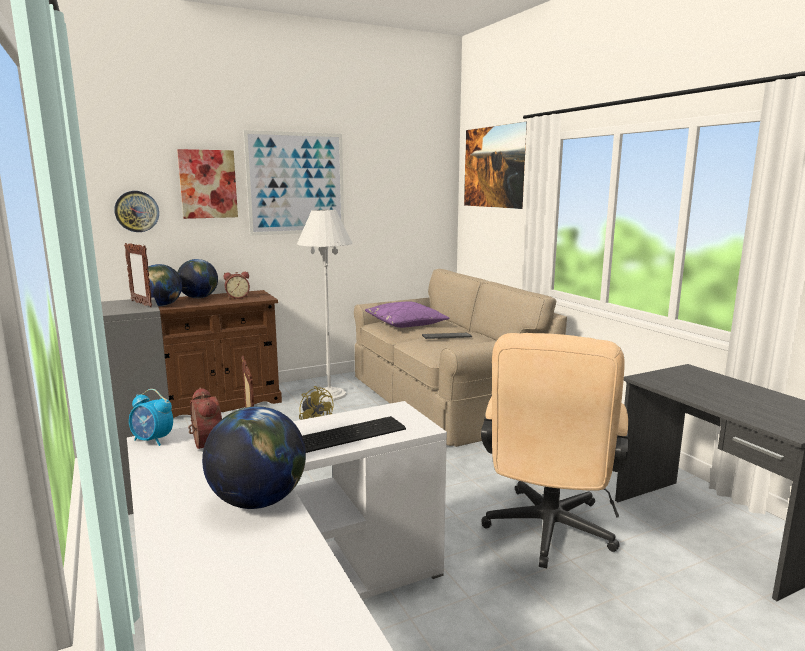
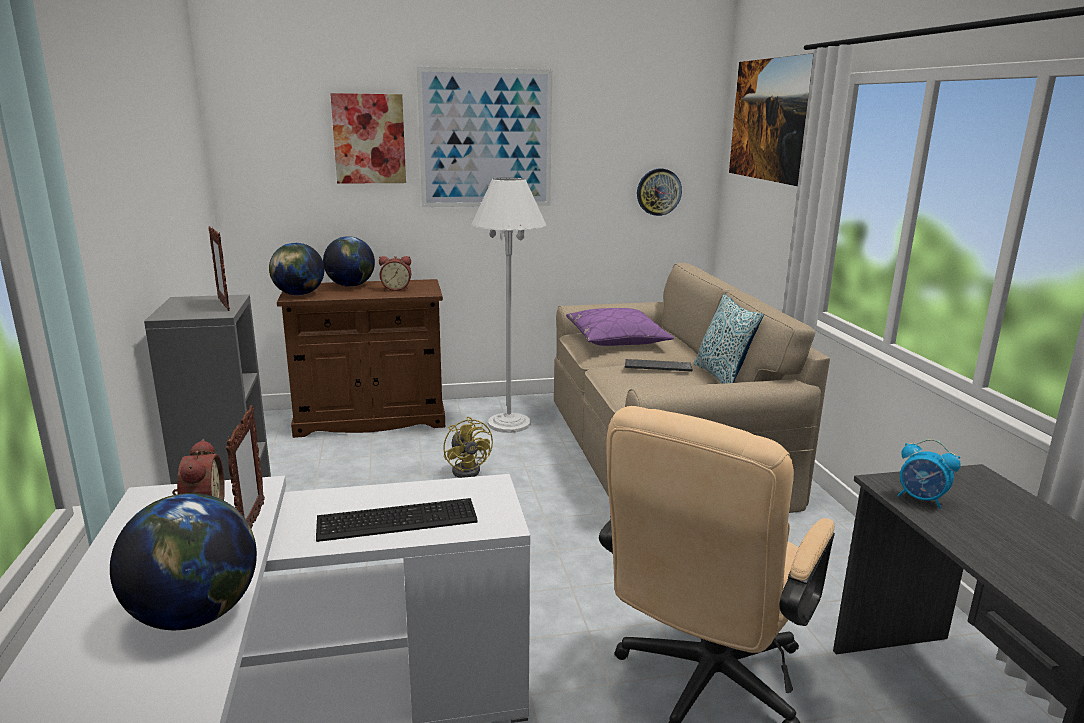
camera: 15 degrees right, 5 degrees up
(137, 211) = (280, 173): wall clock -> wall clock (658, 192)
(153, 440) = (151, 497): alarm clock -> alarm clock (921, 500)
(491, 339) = (722, 377): none -> pillow

